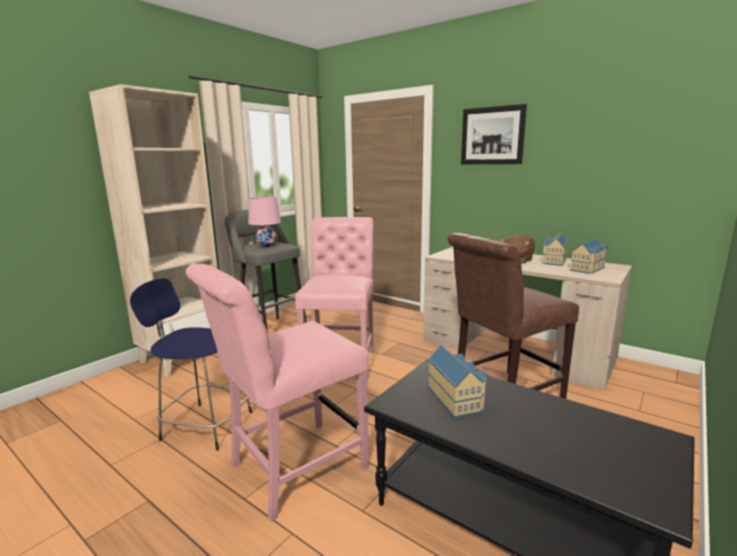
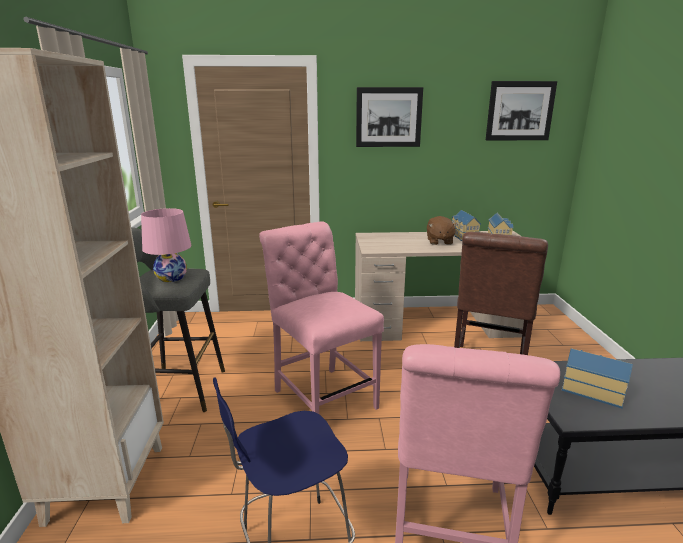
camera: 40 degrees left, 5 degrees up
(645, 121) = (520, 111): none -> picture

